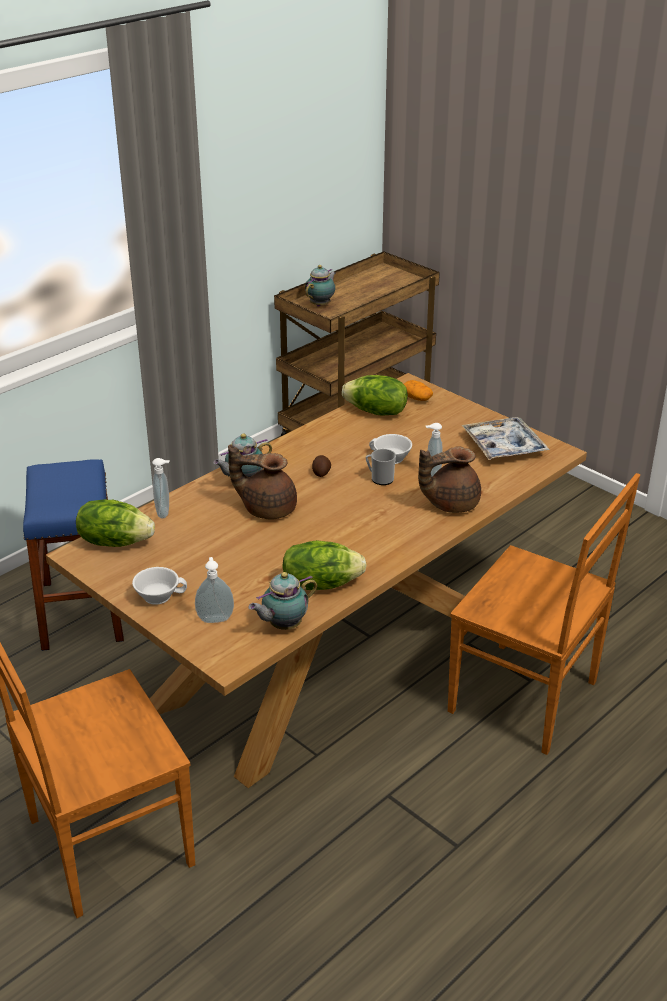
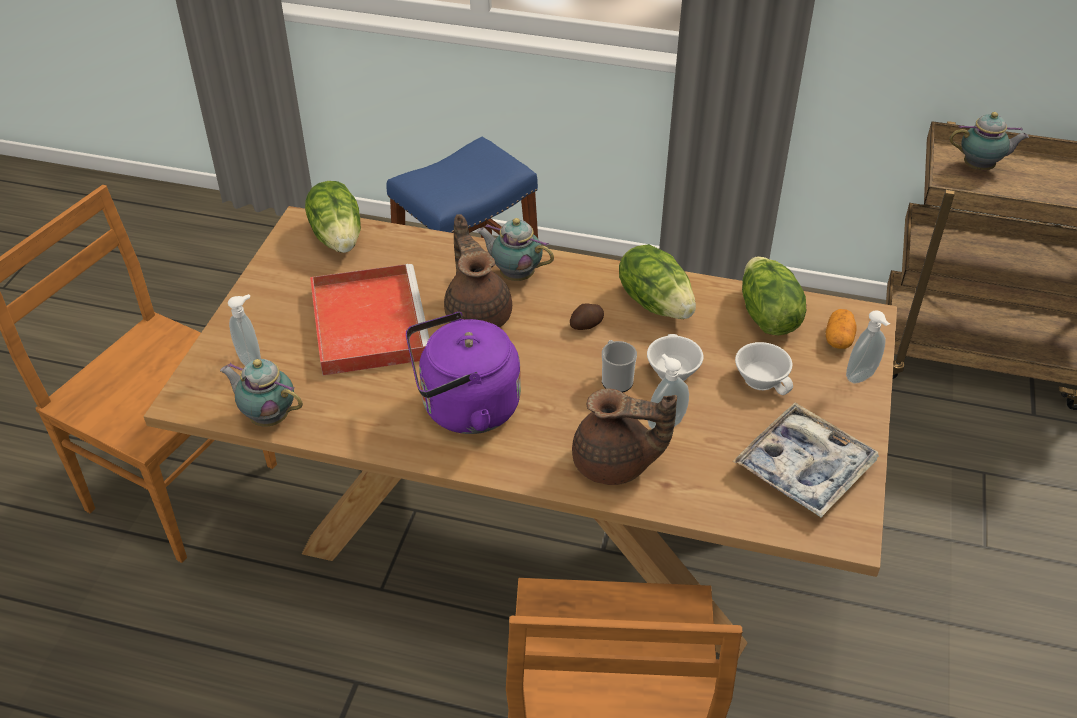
camera: 60 degrees right, 10 degrees up
(158, 595) = (268, 305): white cup -> white cup (763, 379)
(164, 512) = (413, 245): soap dispenser -> soap dispenser (862, 377)
(227, 555) = (367, 322): none -> red tray
(321, 583) = (363, 415): lettuce -> lettuce (656, 302)
(353, 541) = (464, 409): none -> purple kettle
(450, 503) = (615, 464): brown teapot -> brown teapot turned 150 degrees clockwise

